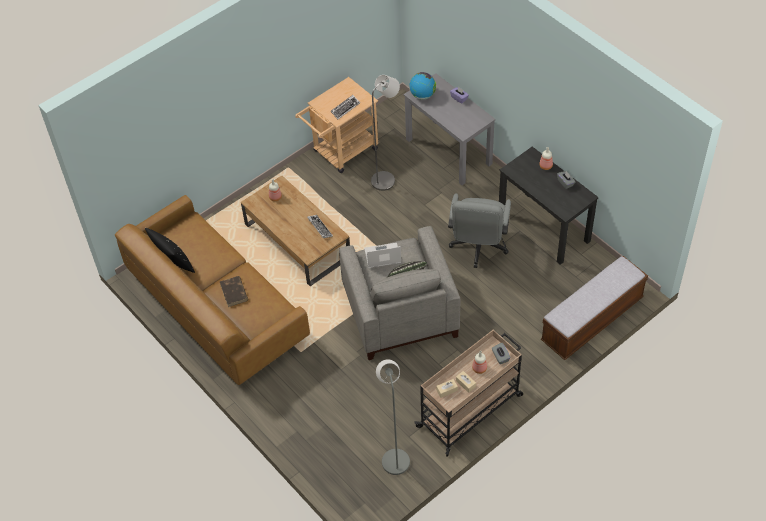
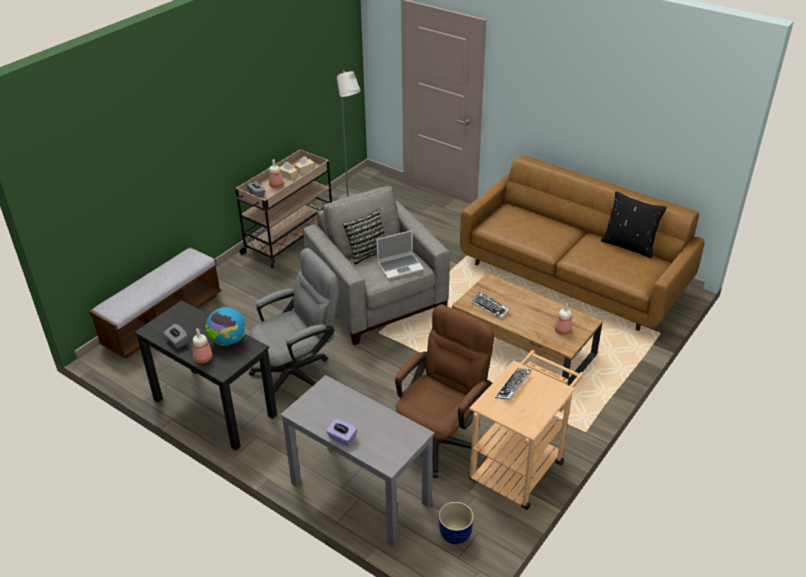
camera: 165 degrees right, 15 degrees down
(234, 292) = (547, 231): brown book -> none
(386, 178) = (440, 438): grey floor lamp -> brown office chair
(398, 119) = (454, 535): none -> planter
(422, 95) = (402, 434): globe -> globe (228, 341)
(478, 248) = (298, 371): grey office chair -> grey office chair turned 60 degrees clockwise

